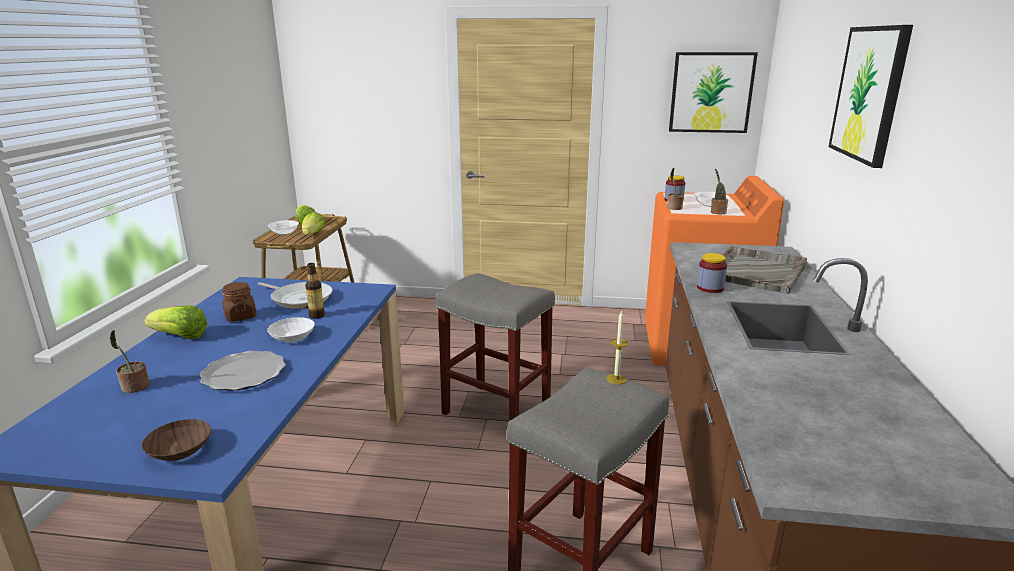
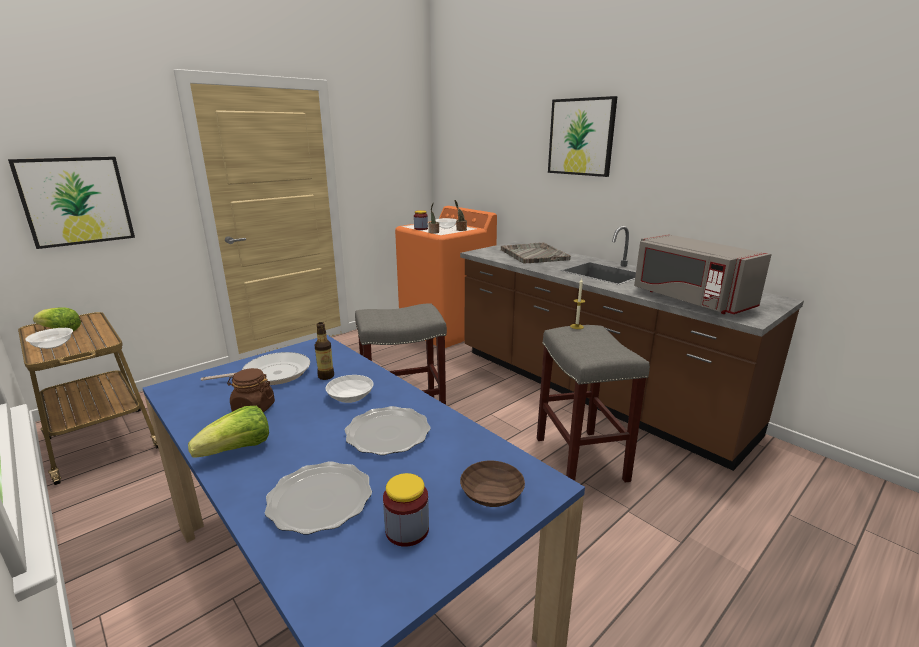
camera: 50 degrees left, 0 degrees up
(134, 387) = (319, 500): potted plant -> plate
(313, 235) = (103, 335): lettuce -> none
(710, 288) = (538, 267): jar -> jar (407, 530)
(711, 92) = (403, 150): picture -> picture (76, 201)
(790, 412) = (689, 299): none -> grey microwave

